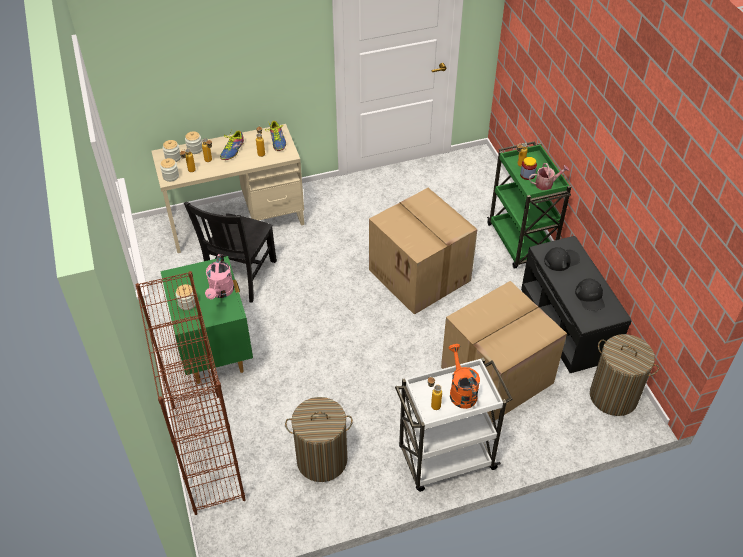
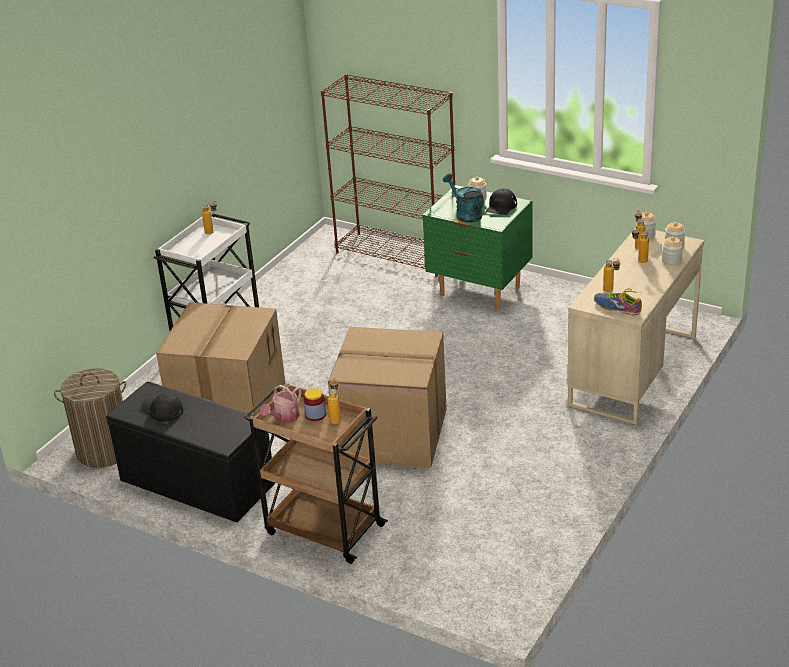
camera: 140 degrees right, 15 degrees down
(221, 292) = (465, 214): pink watering can -> turquoise watering can
(232, 150) = (639, 278): shoe -> none
(240, 277) = (548, 338): black chair -> none
(321, 460) = (311, 291): laundry basket -> none
(461, 391) = (199, 247): orange watering can -> none
(521, 243) = (322, 528): green cart -> brown cart
(561, 260) = (220, 424): black cap -> black cap (501, 207)

